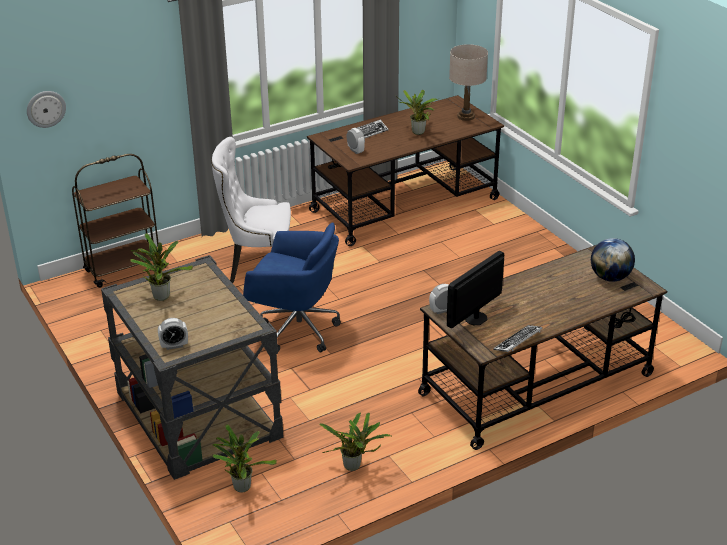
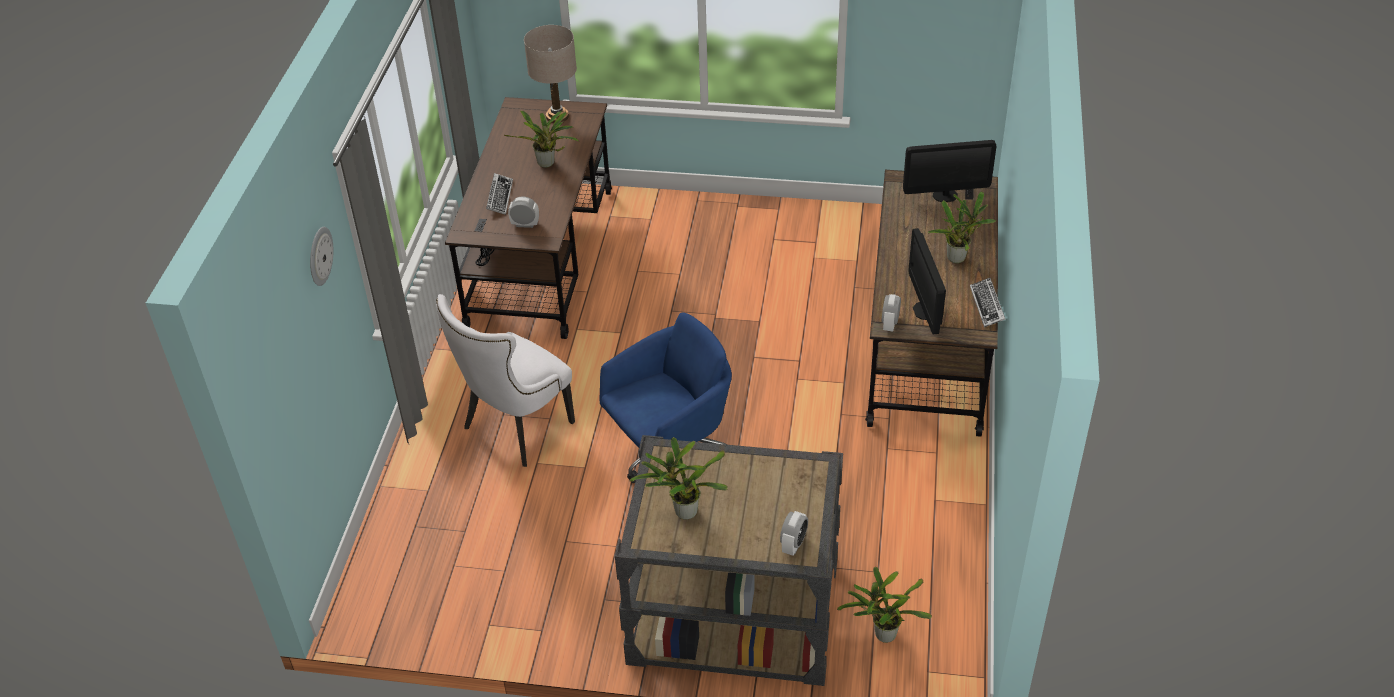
camera: 50 degrees left, 10 degrees up
(46, 108) = (274, 406): wall clock -> wall clock (319, 256)
(124, 269) = (387, 545): brown cart -> none
(354, 467) = (929, 533): potted plant -> potted plant (958, 257)
(610, 277) = (945, 195): globe -> monitor

